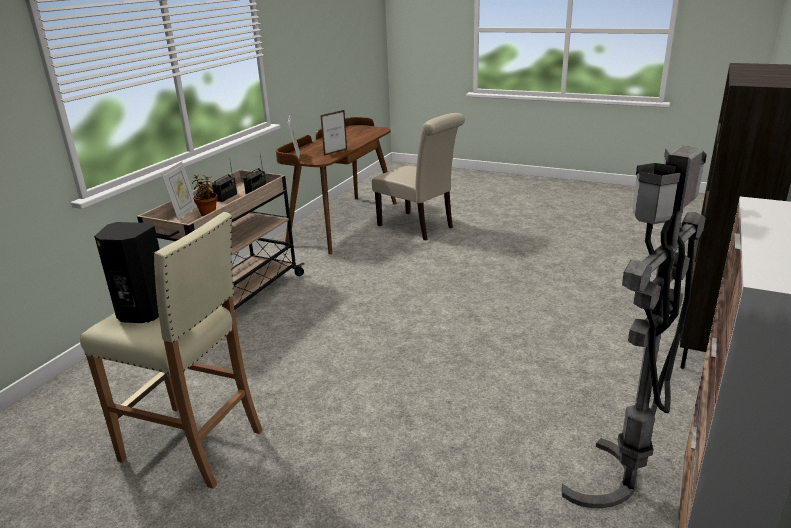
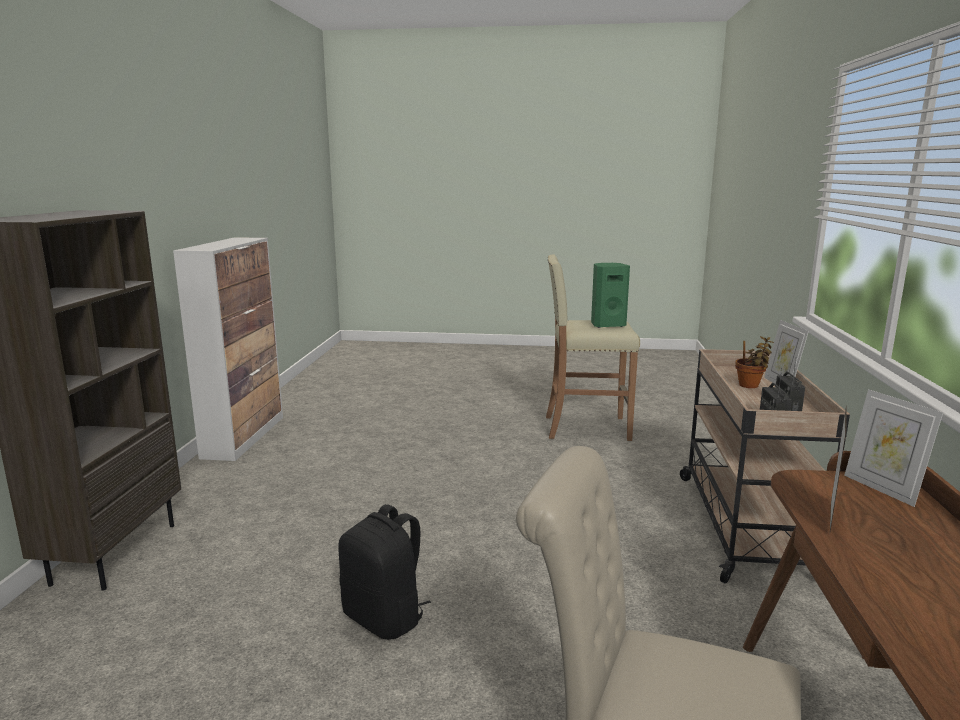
camera: 160 degrees right, 10 degrees down
(143, 314) = (607, 325): black speaker -> green speaker
(497, 284) = (385, 618): none -> black backpack
(620, 486) = (287, 446): grey floor lamp -> none

